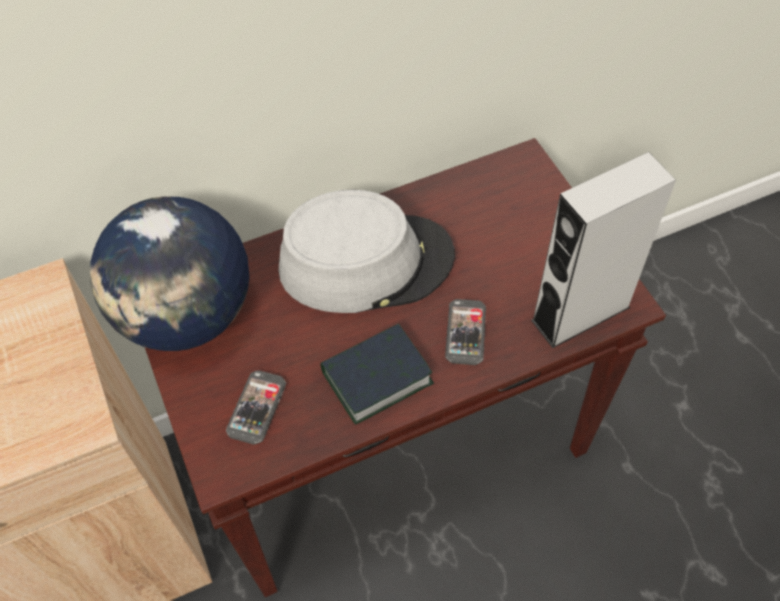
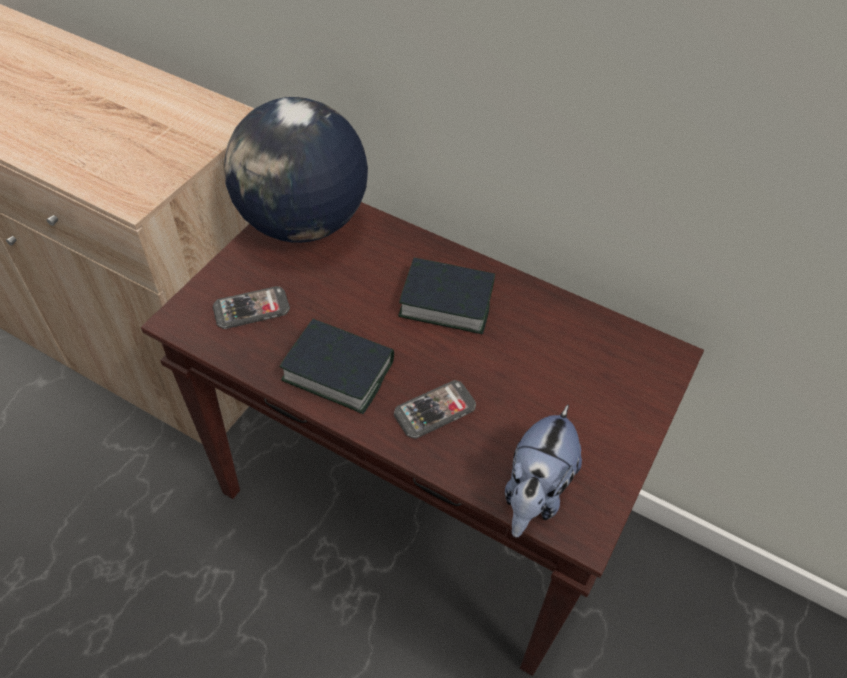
camera: 50 degrees right, 5 degrees down
(366, 262) = (446, 301): grey hat -> book
(580, 313) = (534, 493): grey speaker -> plush toy

